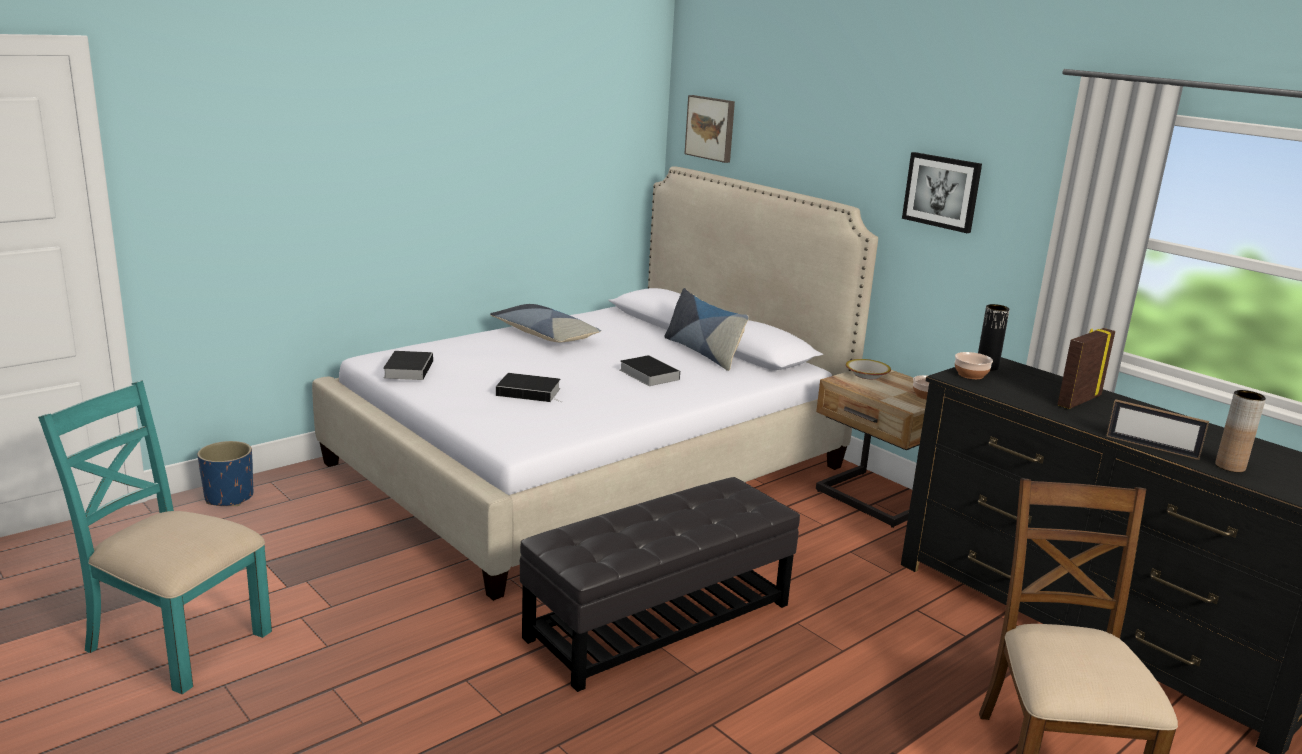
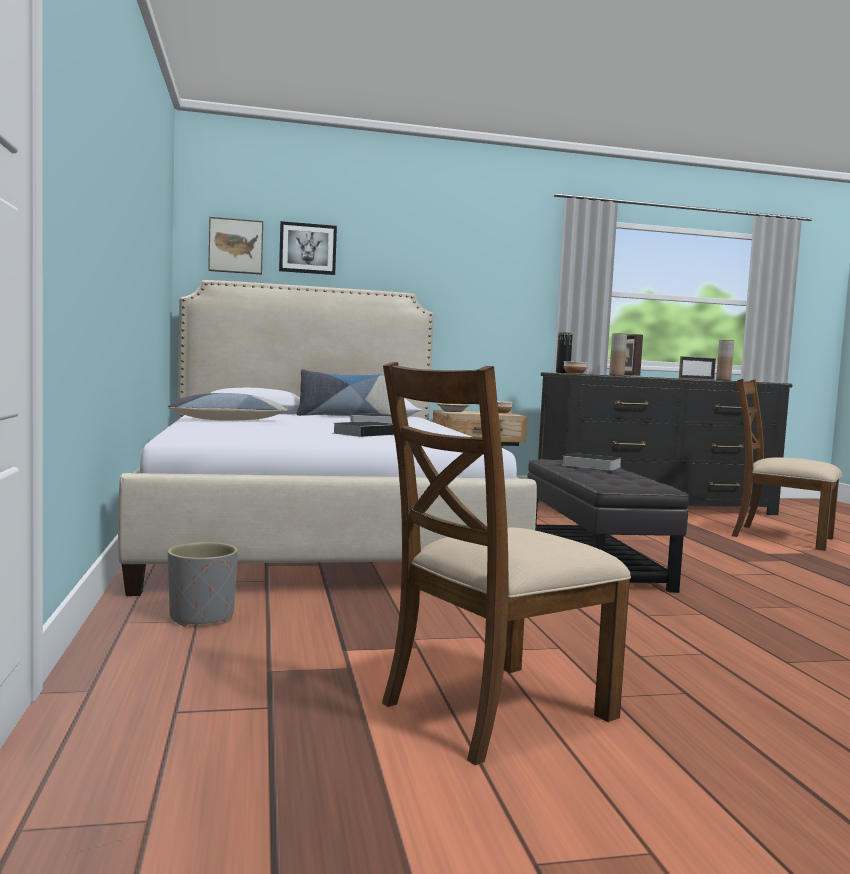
camera: 60 degrees left, 15 degrees down
(176, 641) = (494, 709): turquoise chair -> brown chair
(229, 498) = (132, 645): blue planter -> none
(299, 499) = (202, 617): none -> grey planter
(408, 369) = (249, 434): book -> book (589, 466)
(942, 191) = (468, 278): picture -> picture (307, 248)
(1013, 398) = (616, 375): none -> brown vase

